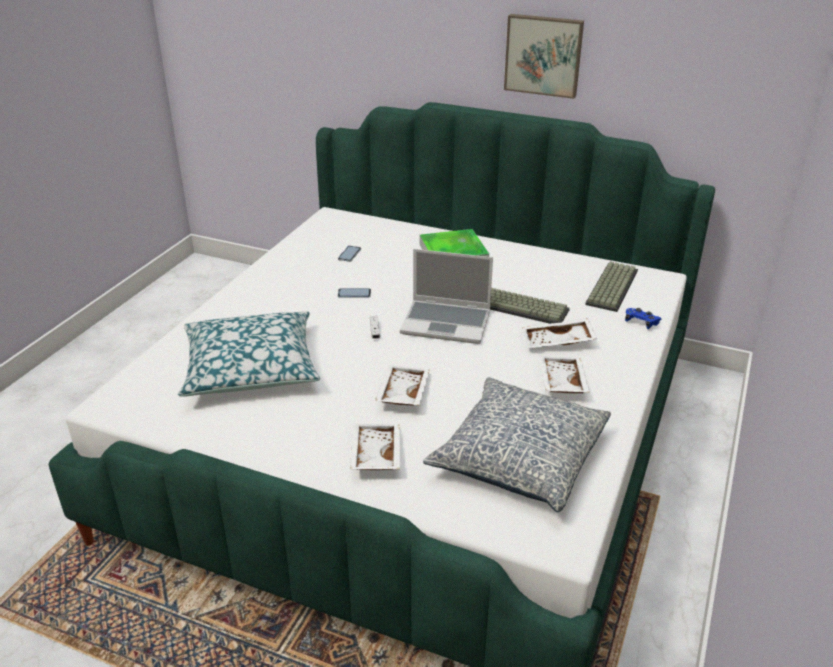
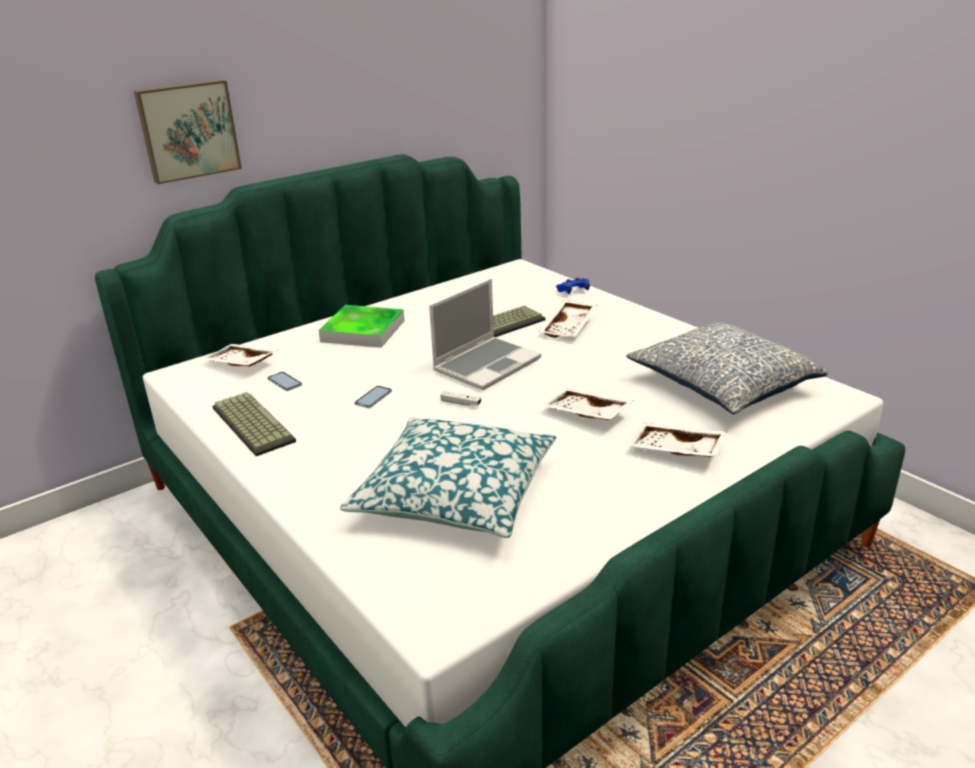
camera: 60 degrees left, 5 degrees down
(543, 55) = (339, 98): picture -> picture (188, 130)
(560, 382) = (629, 342): white tray -> white tray (240, 364)
(610, 286) = (507, 286): keyboard -> keyboard (250, 424)

